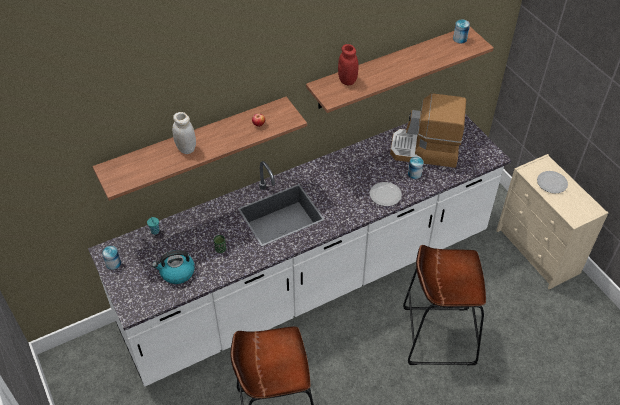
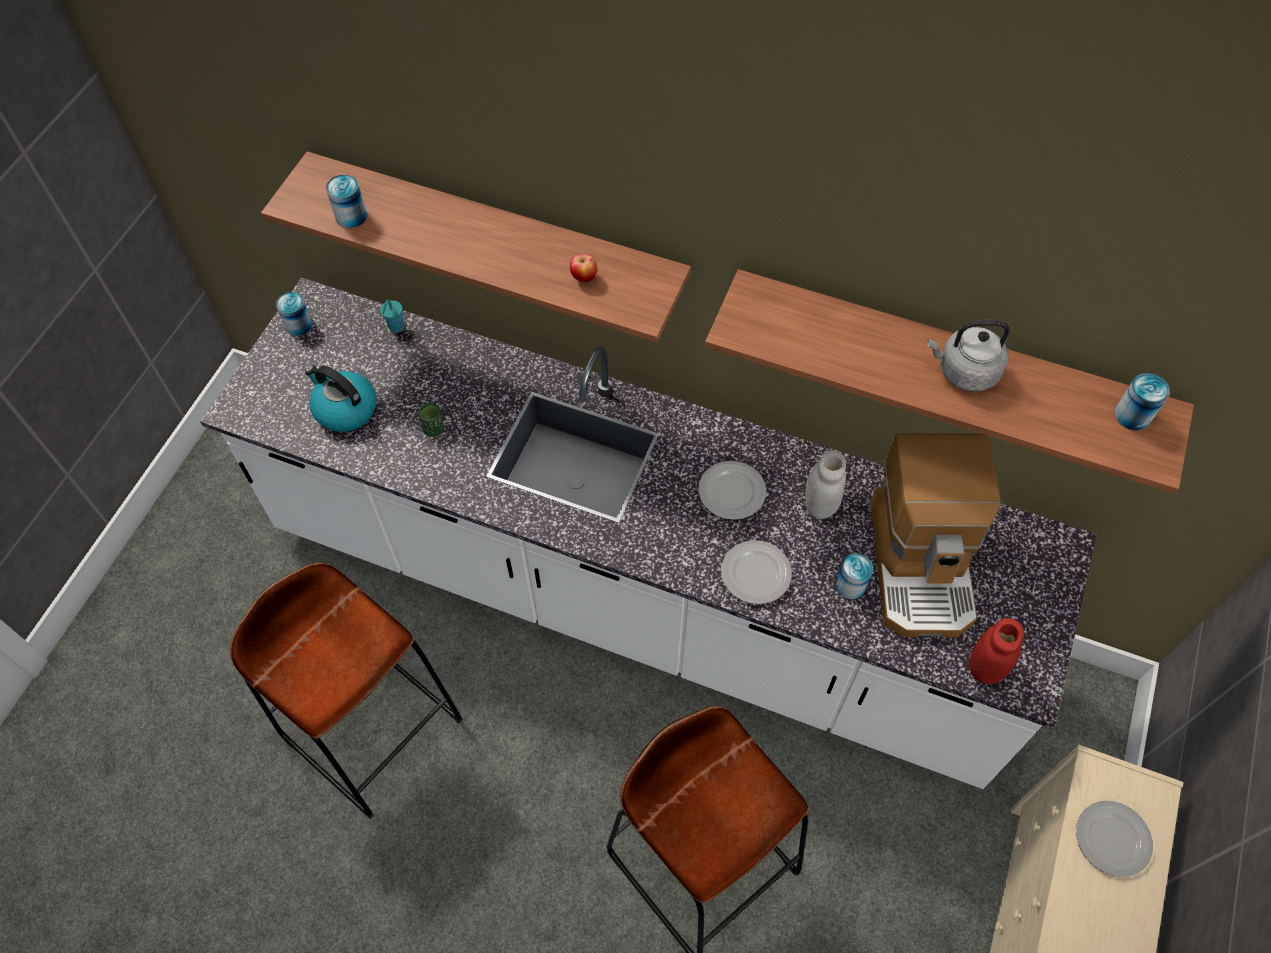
camera: 50 degrees right, 10 degrees up
(146, 171) = (351, 216): none -> can
(186, 148) = (442, 227): white jar -> white jar (820, 505)
(345, 180) = (731, 491): none -> plate
(347, 80) = (809, 320): red jar -> red jar (985, 667)
(406, 61) = (964, 371): none -> grey kettle
(425, 151) = (922, 564): coffee machine -> coffee machine turned 150 degrees counterclockwise

